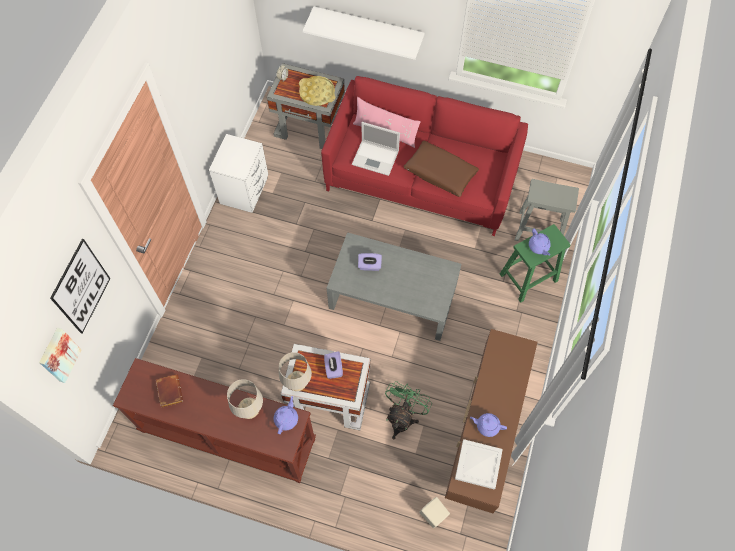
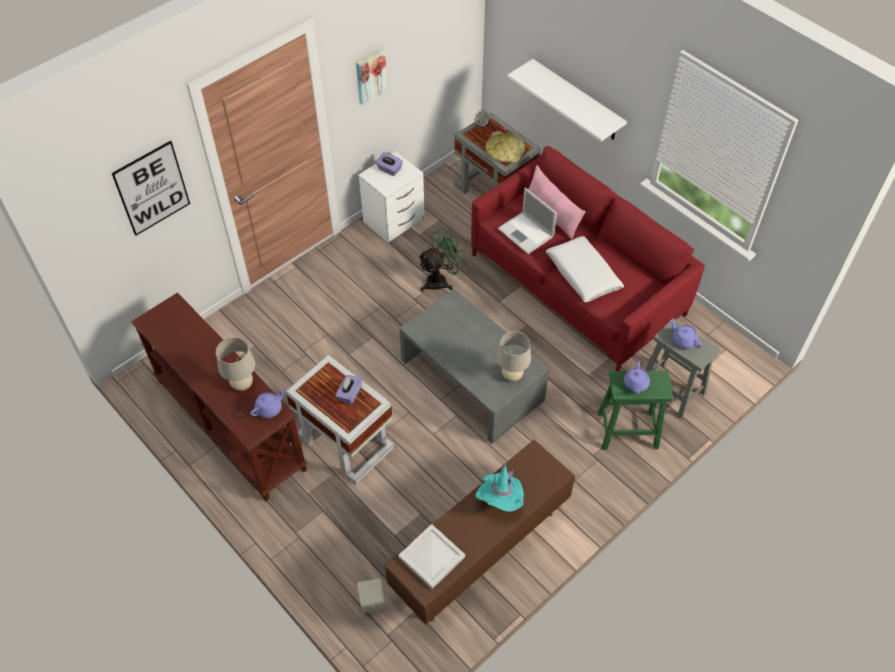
camera: 30 degrees right, 10 degrees down
(58, 355) = (100, 237): picture -> picture (370, 75)
(168, 391) = (185, 333): brown book -> none
(297, 384) = (306, 390): beige table lamp -> beige table lamp (512, 376)
(369, 266) = (454, 327): purple tissue box -> purple tissue box (389, 169)
(403, 417) = (405, 495): green fan -> green fan (441, 280)
(440, 173) = (582, 274): brown pillow -> white pillow
(487, 426) = (465, 526): purple teapot -> purple teapot (683, 340)
(497, 390) = (500, 499): none -> turquoise hat

